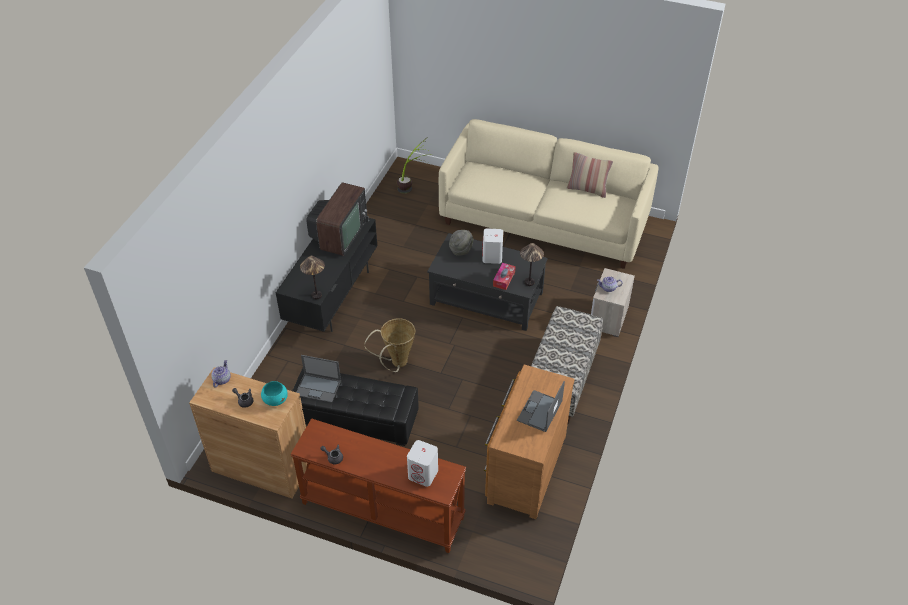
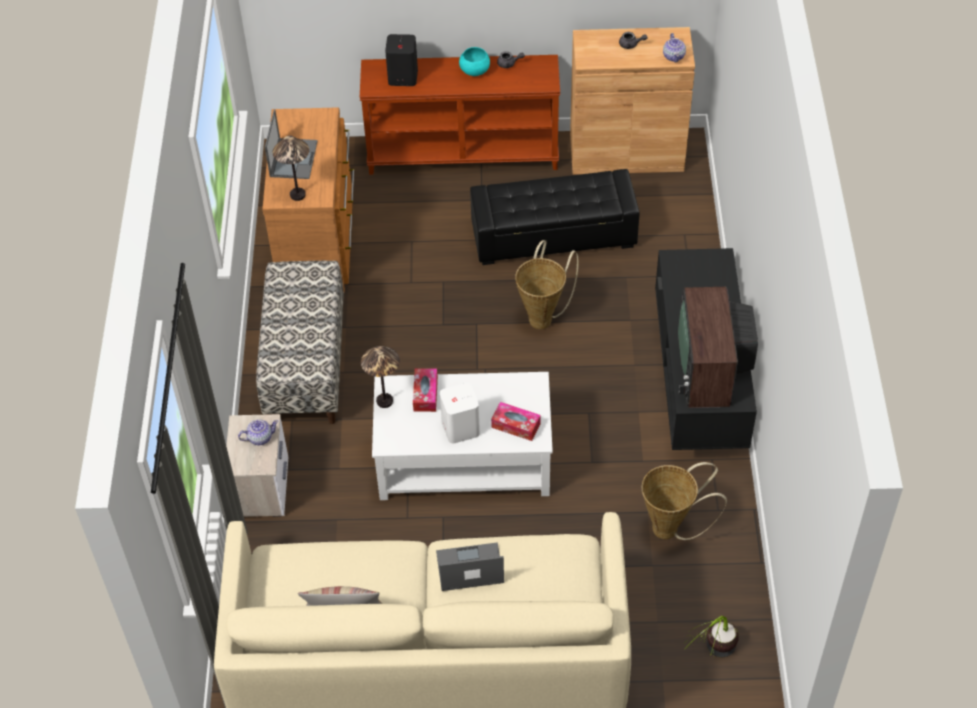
camera: 160 degrees right, 5 degrees up
(275, 400) = (597, 55): turquoise bowl -> turquoise bowl (475, 71)
(316, 295) = (673, 260): table lamp -> table lamp (297, 195)
(318, 388) = (599, 190): laptop -> laptop (469, 567)
(395, 236) = (671, 529): none -> basket
(423, 474) = (402, 77): white speaker -> black speaker
(461, 249) = (516, 425): grey hat -> tissue box
(487, 298) = (463, 459): black coffee table -> white coffee table

